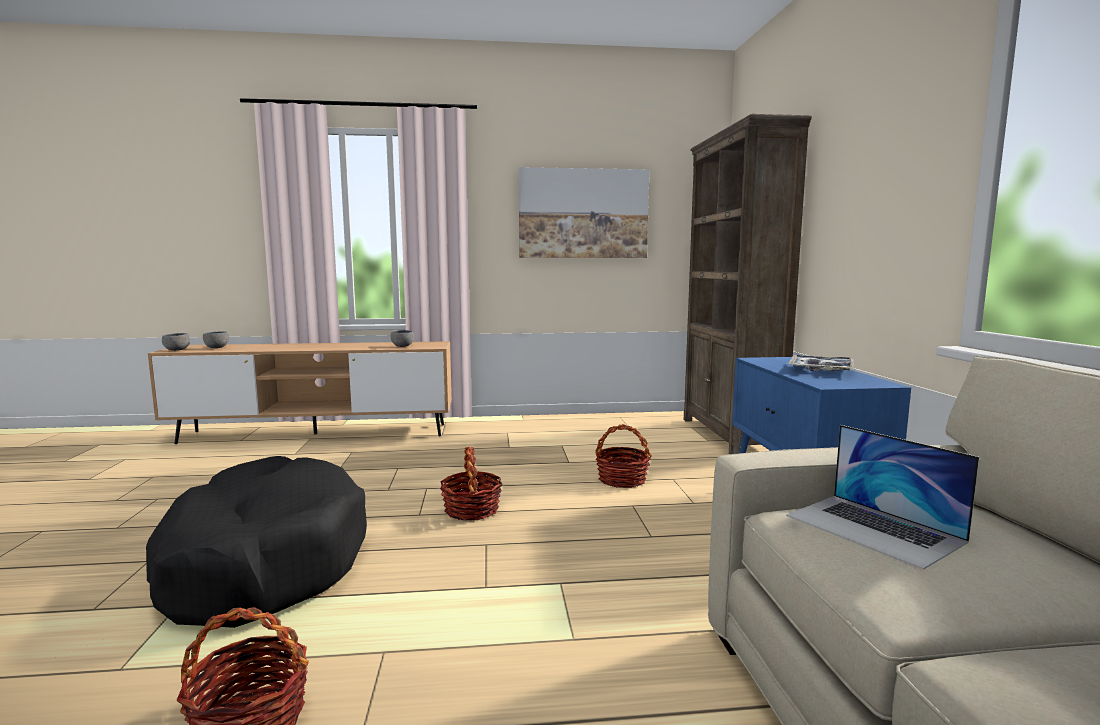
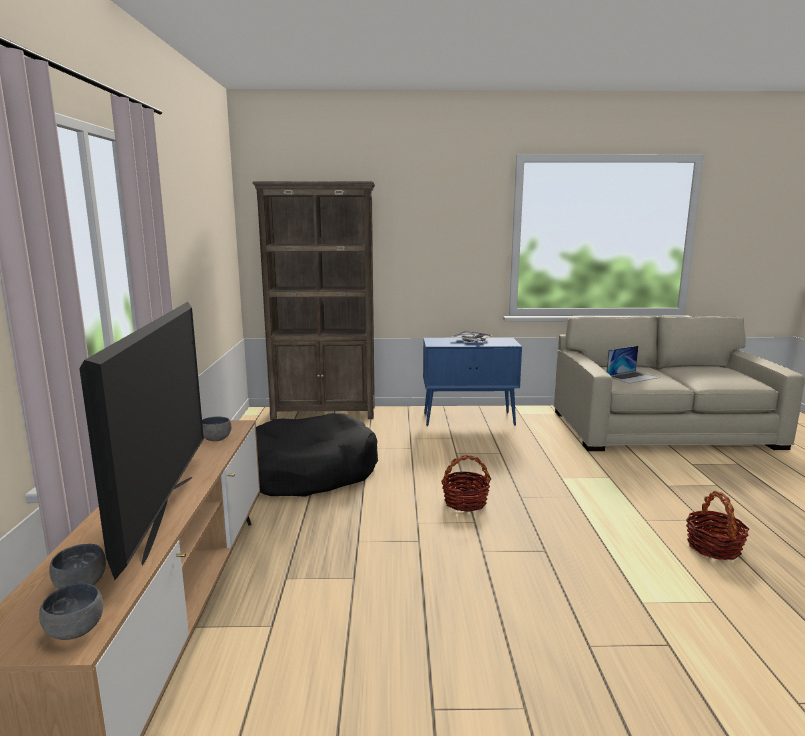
camera: 85 degrees left, 5 degrees up
(262, 562) = (571, 579): black dog bed -> black dog bed (308, 472)
(280, 349) = (167, 515): none -> television
(583, 214) = (197, 243): picture -> none
(622, 480) = (410, 452): basket -> none

